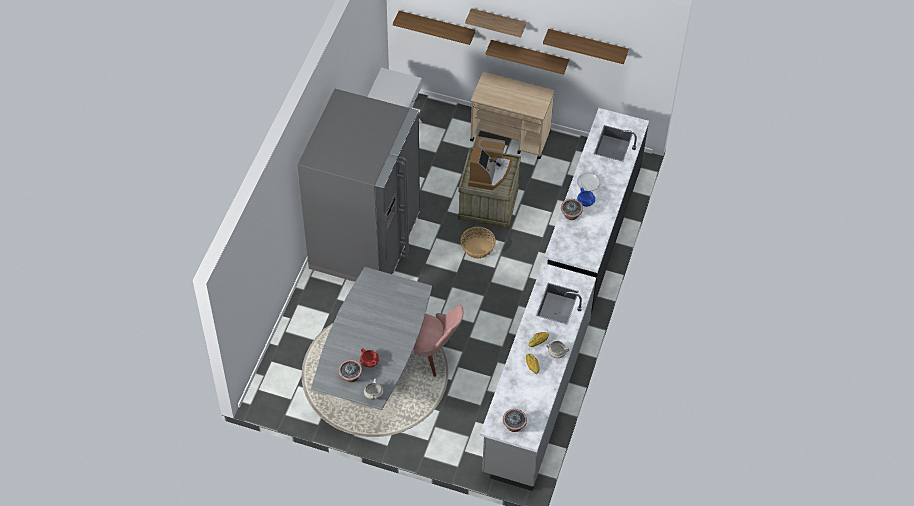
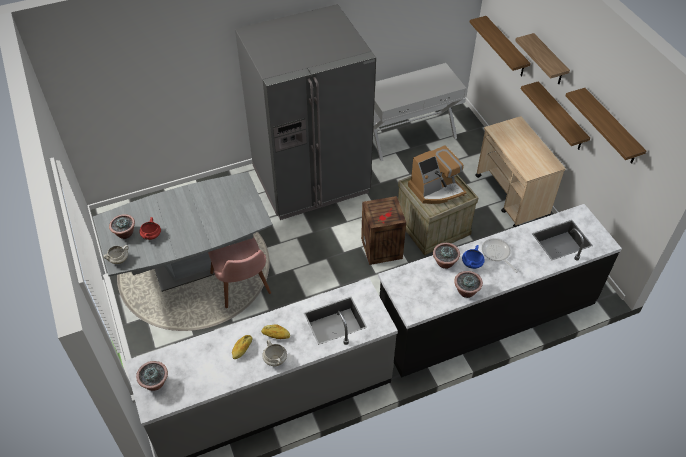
camera: 50 degrees right, 5 degrees down
(478, 247) = (382, 249): basket -> crate
(602, 222) = (466, 291): none -> potted plant

